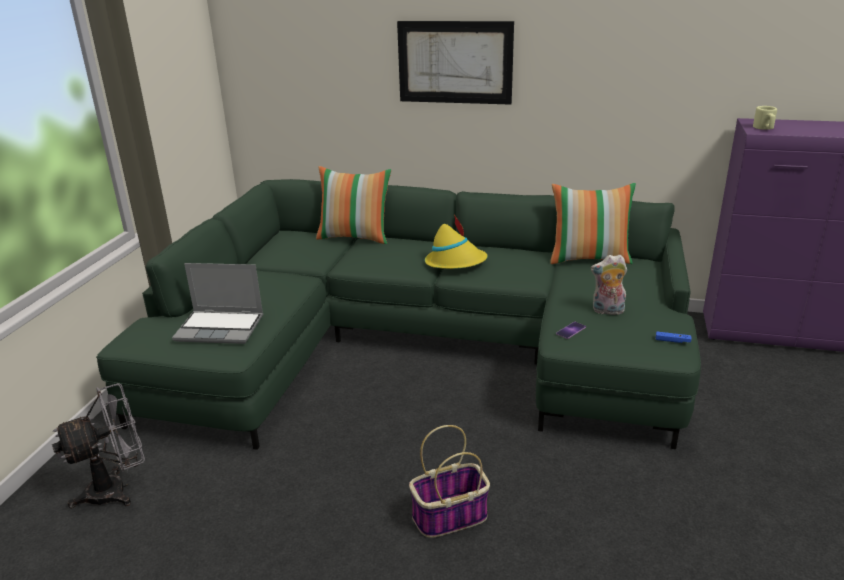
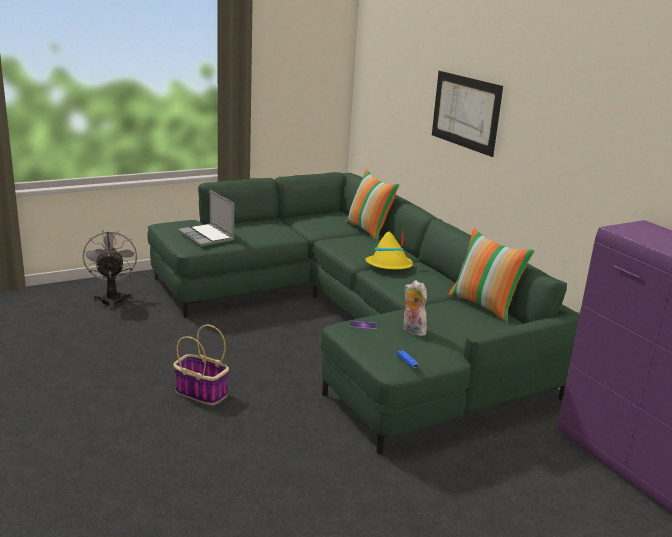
camera: 45 degrees right, 5 degrees down
(117, 489) = (112, 298): grey fan -> grey fan turned 120 degrees counterclockwise
(764, 128) = (631, 230): beige mug -> none

